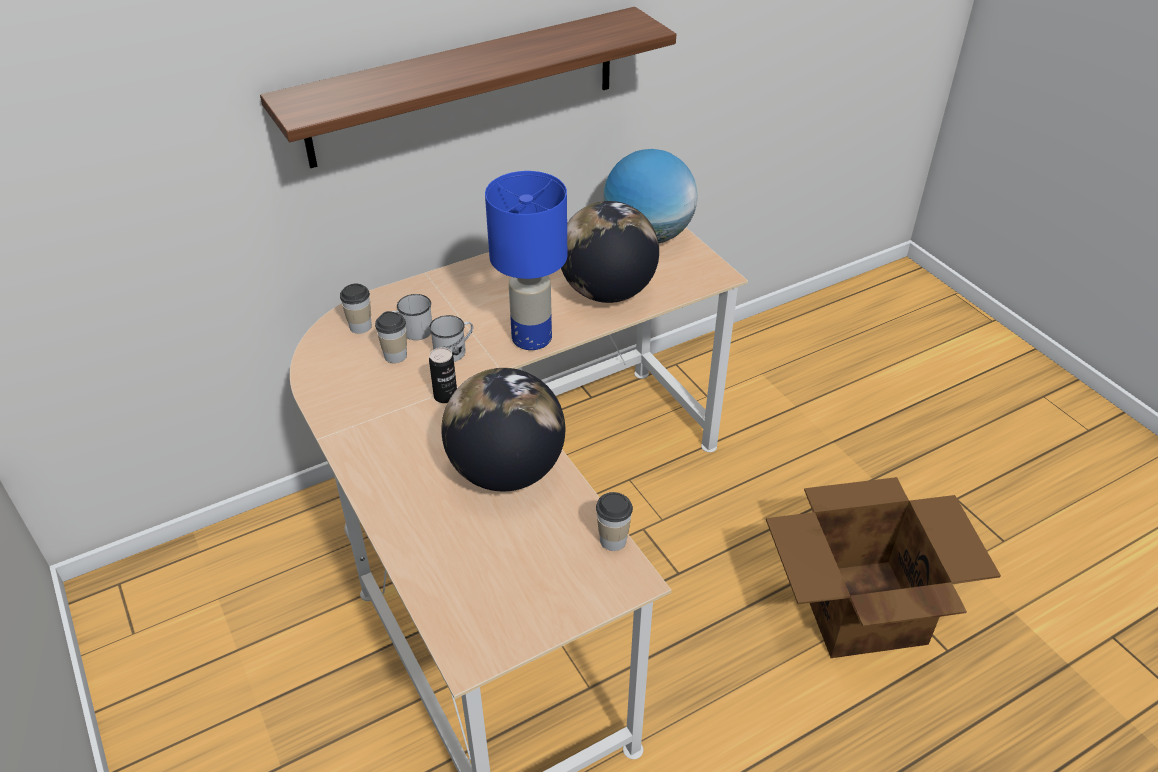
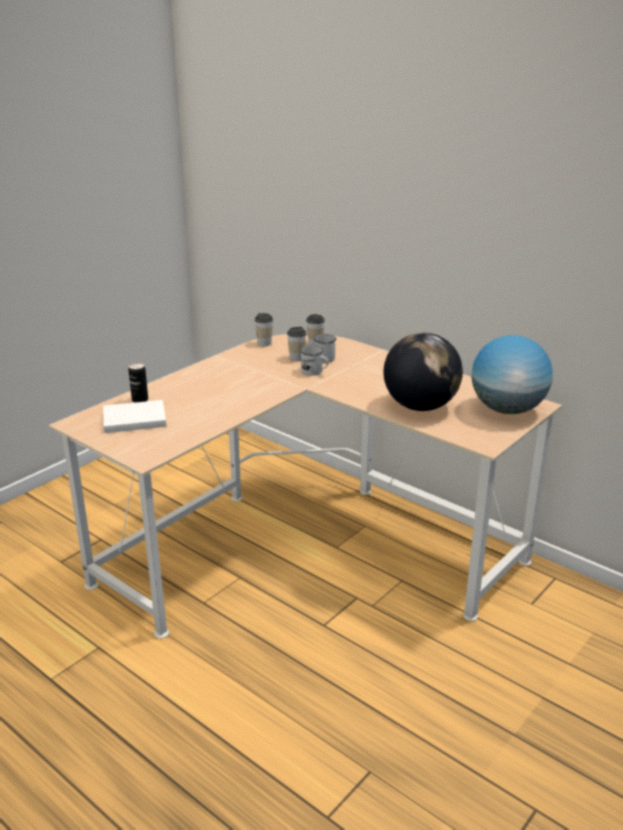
camera: 70 degrees right, 15 degrees down
(445, 396) = (271, 378): can -> can (140, 400)
(464, 87) = (434, 233): shelf -> none
(495, 576) = (132, 419): none -> white book
(506, 471) = (217, 406): globe -> none
(531, 337) = (347, 391): blue table lamp -> none
(613, 540) = (175, 448): cup -> cup (264, 343)
(858, 607) = (345, 742): cardboard box -> none

